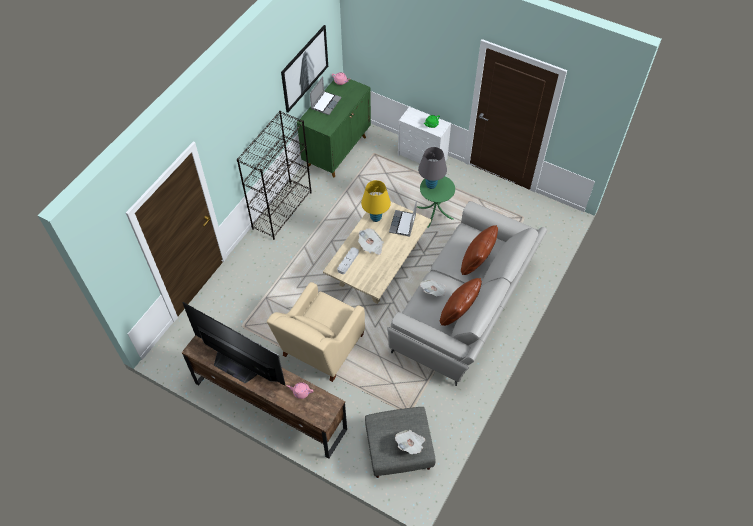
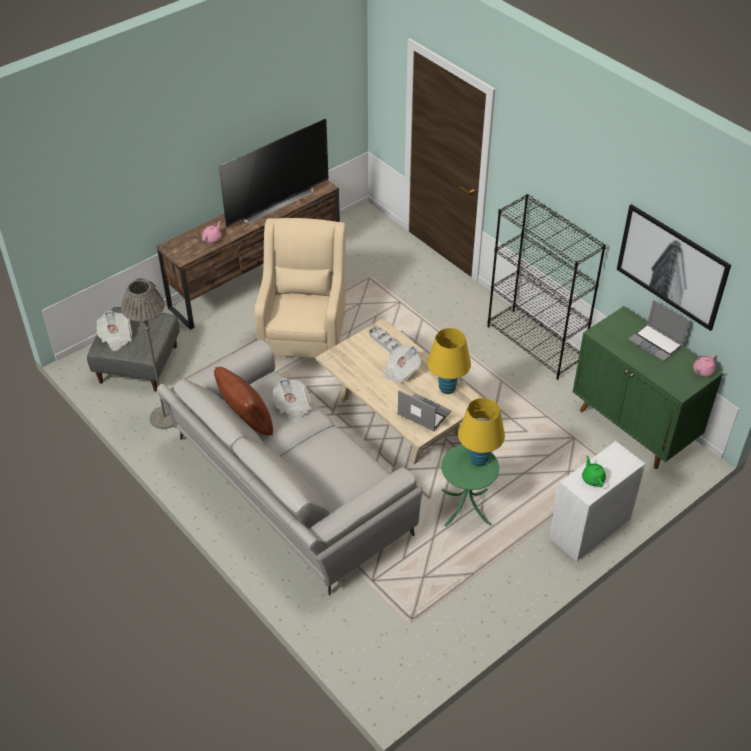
camera: 110 degrees right, 10 degrees down
(321, 348) = (304, 333): beige armchair -> beige armchair turned 45 degrees clockwise
(431, 185) = (478, 460): grey table lamp -> yellow table lamp
(442, 405) = (164, 417): none -> grey floor lamp
(476, 262) = (314, 468): brown pillow -> none

